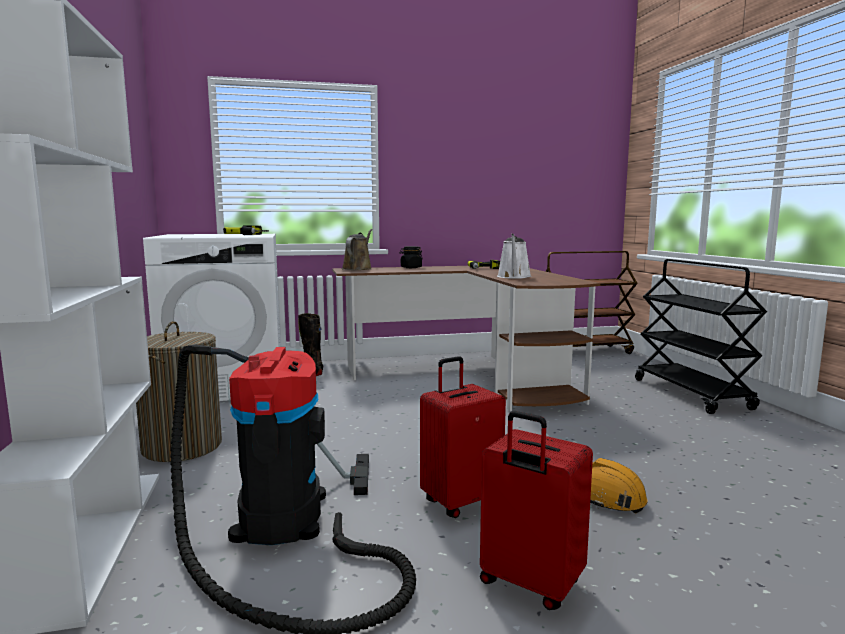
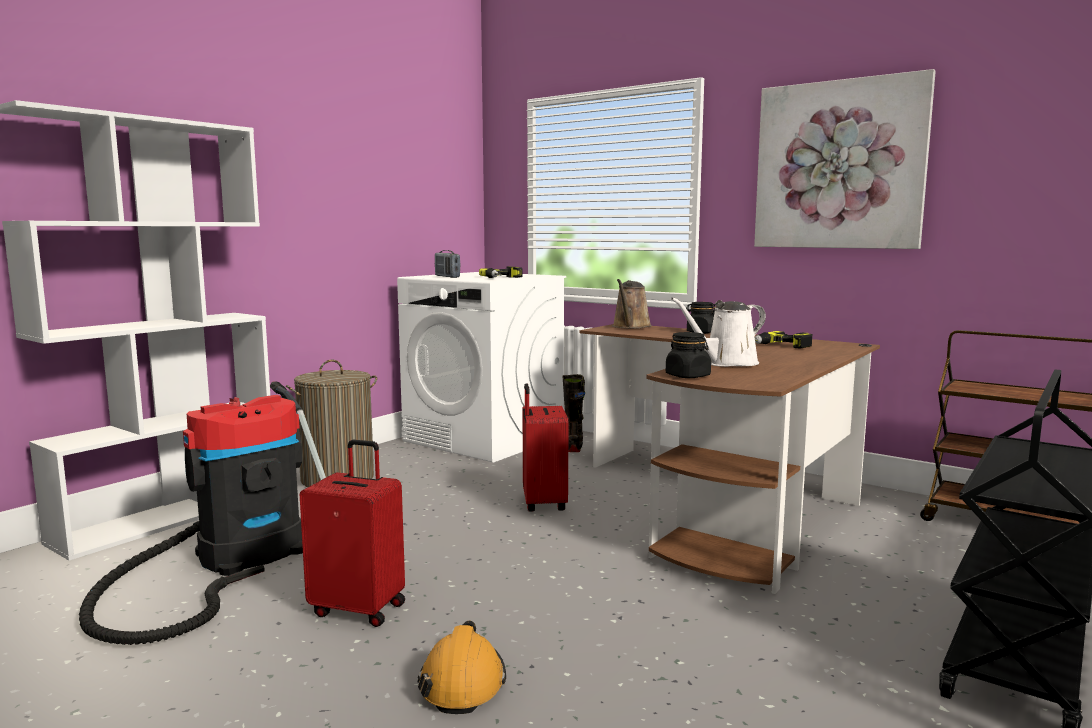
camera: 50 degrees right, 0 degrees up
(194, 236) = (447, 277): none -> radio
(358, 268) = (630, 326): brown watering can -> brown watering can turned 135 degrees clockwise
(471, 156) = (839, 165): none -> picture
(529, 584) = (219, 690): red suitcase -> red suitcase (542, 503)
(537, 283) = (688, 376): none -> black jar

